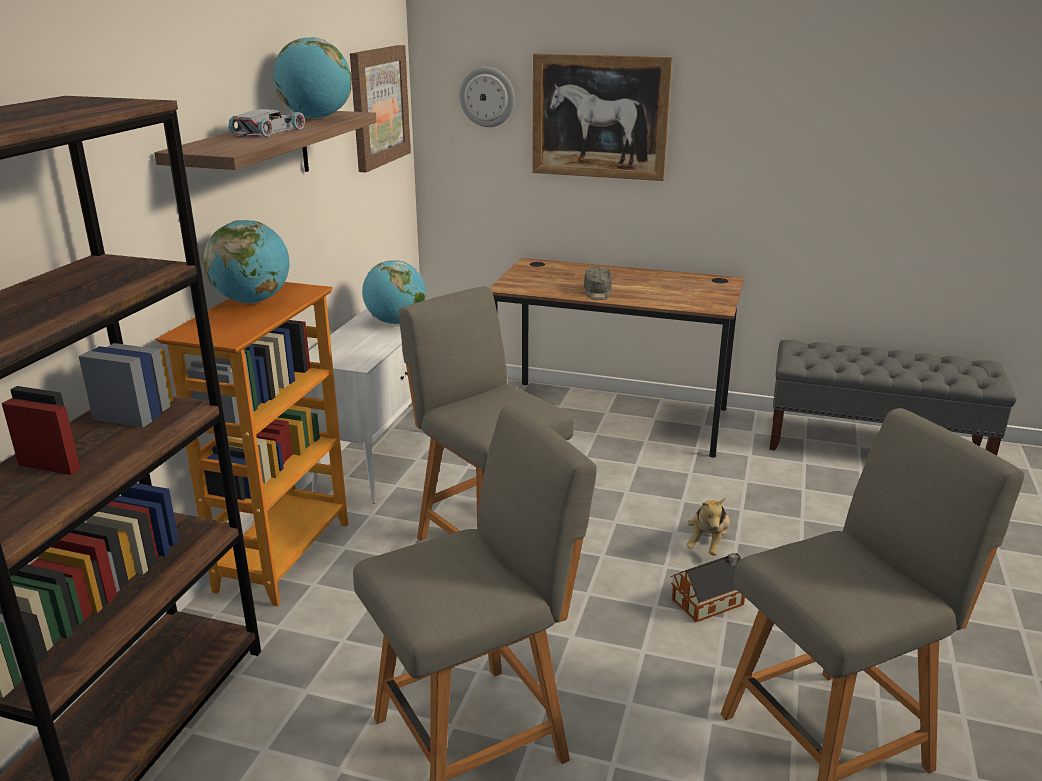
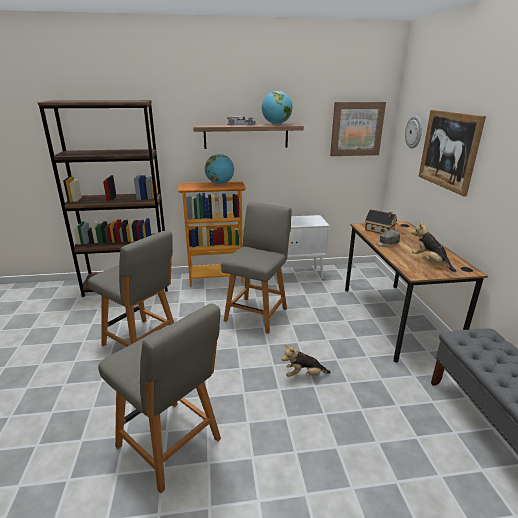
camera: 65 degrees right, 0 degrees up
(396, 322) = (310, 222): globe -> none
(685, 290) = (429, 262): none -> plush toy
(710, 601) = (254, 385): toy house -> toy house (380, 230)

